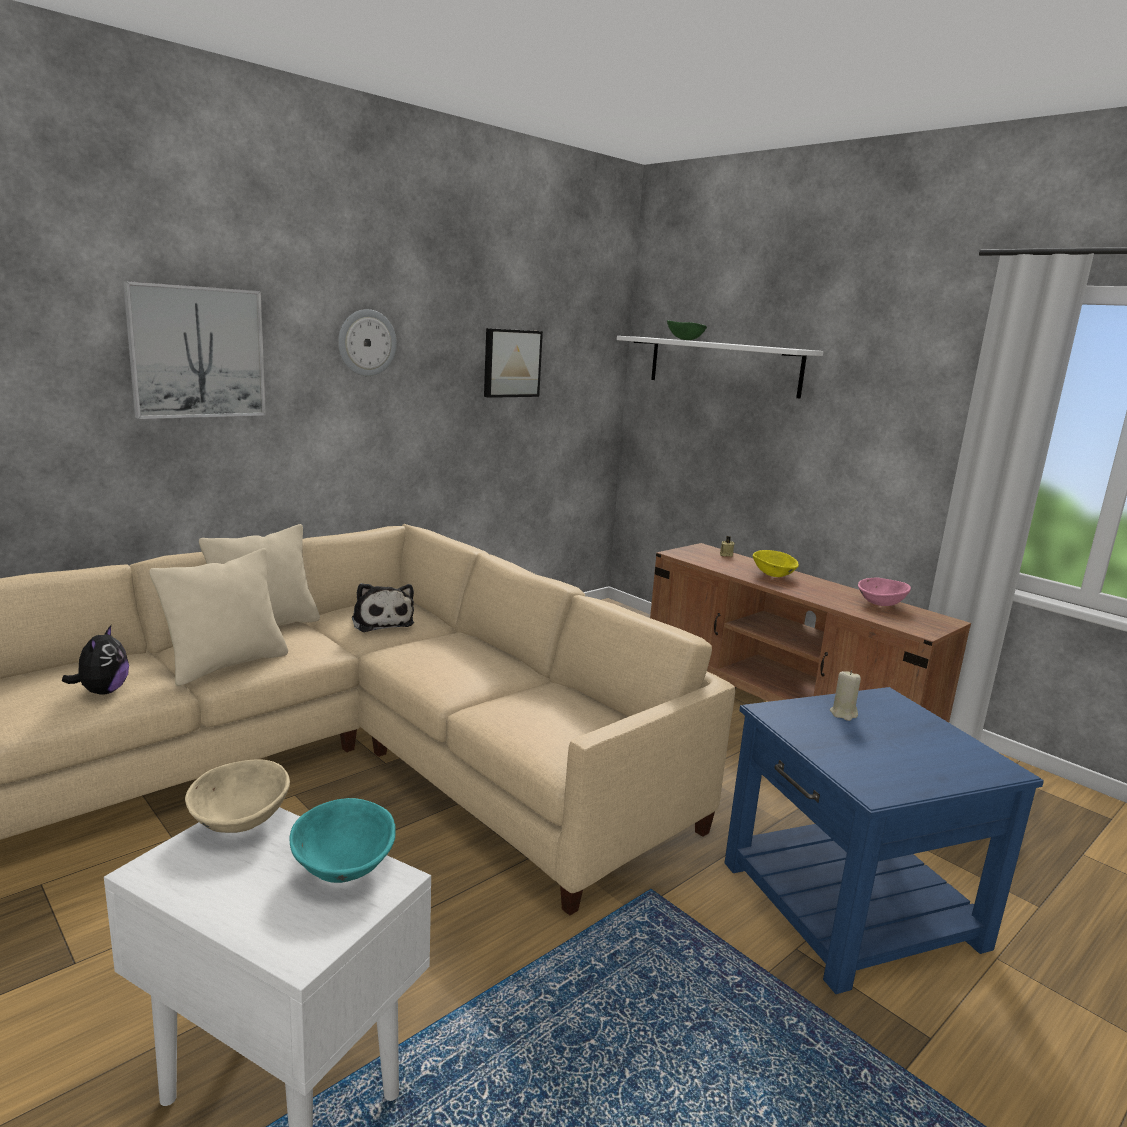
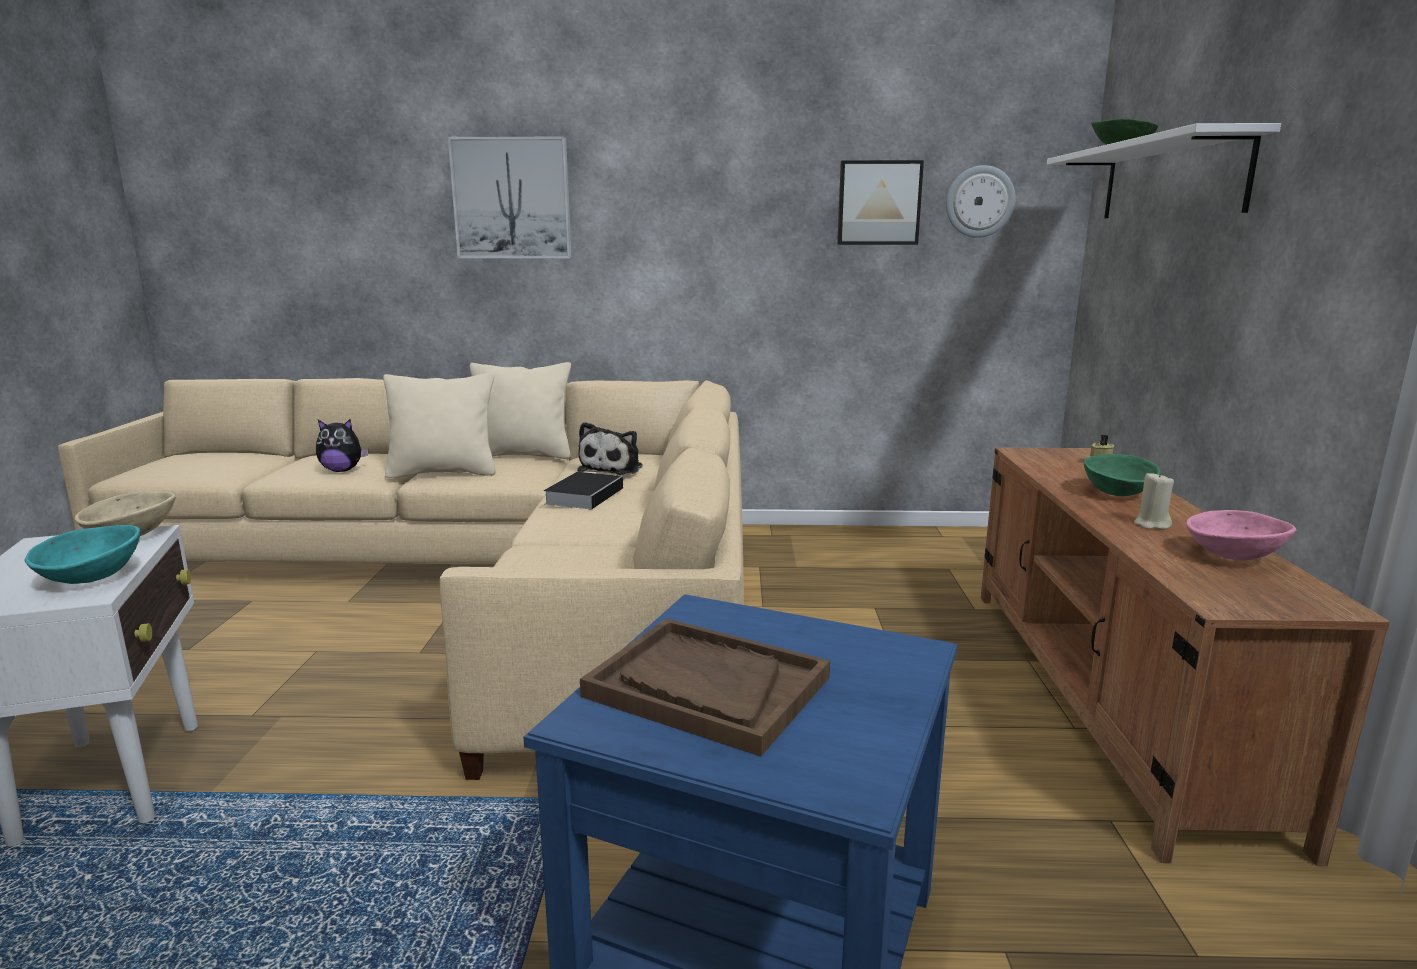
camera: 45 degrees right, 0 degrees up
(102, 691) = (342, 470): plush toy -> plush toy turned 45 degrees clockwise
(366, 343) = (683, 184): wall clock -> wall clock (979, 201)
(421, 653) = (585, 495): none -> book
(773, 575) = (1117, 493): yellow bowl -> green bowl
(843, 714) = (785, 642): beige candle -> beige candle (1151, 524)
(872, 751) = (706, 687): none -> brown tray

